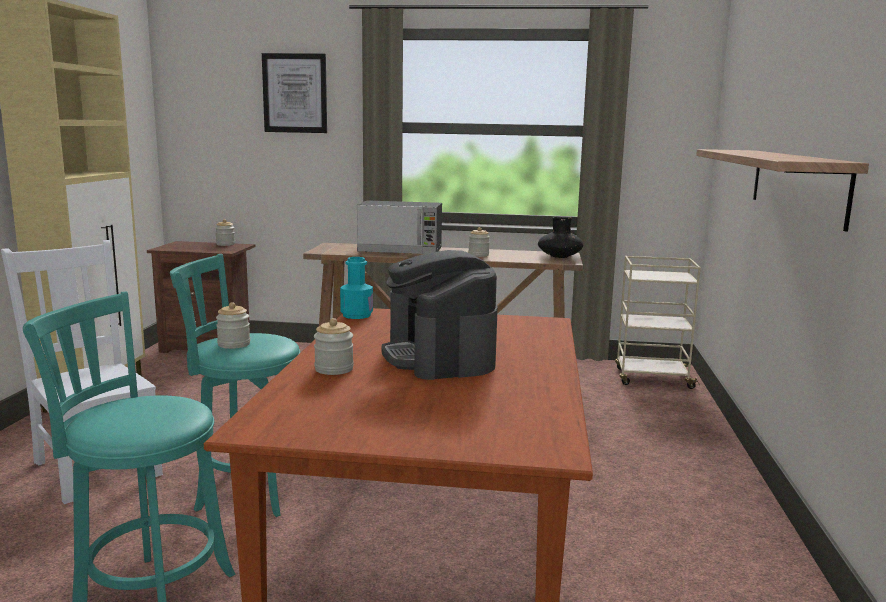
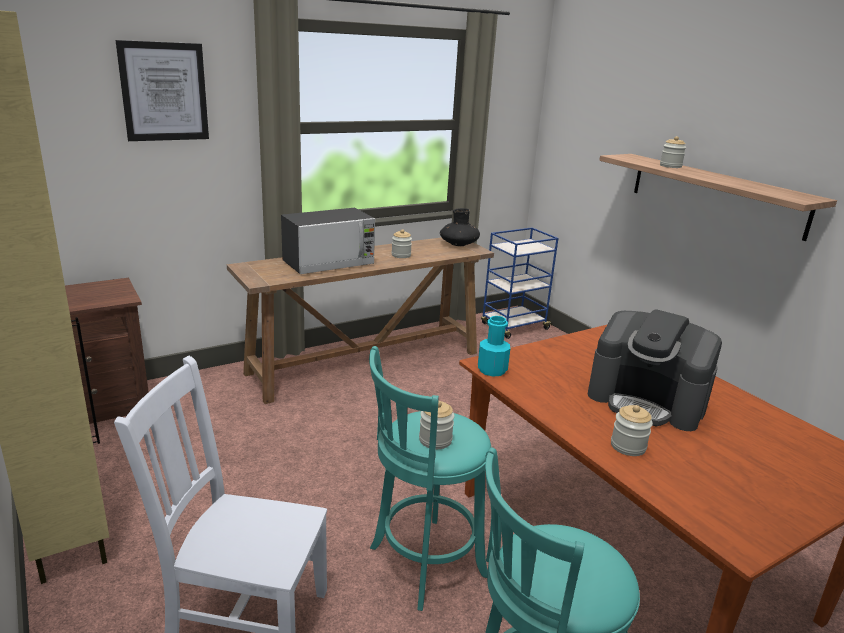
camera: 40 degrees left, 10 degrees up
(225, 244) = (95, 285): jar -> jar (670, 166)
(652, 378) = (514, 327): beige cart -> blue cart

